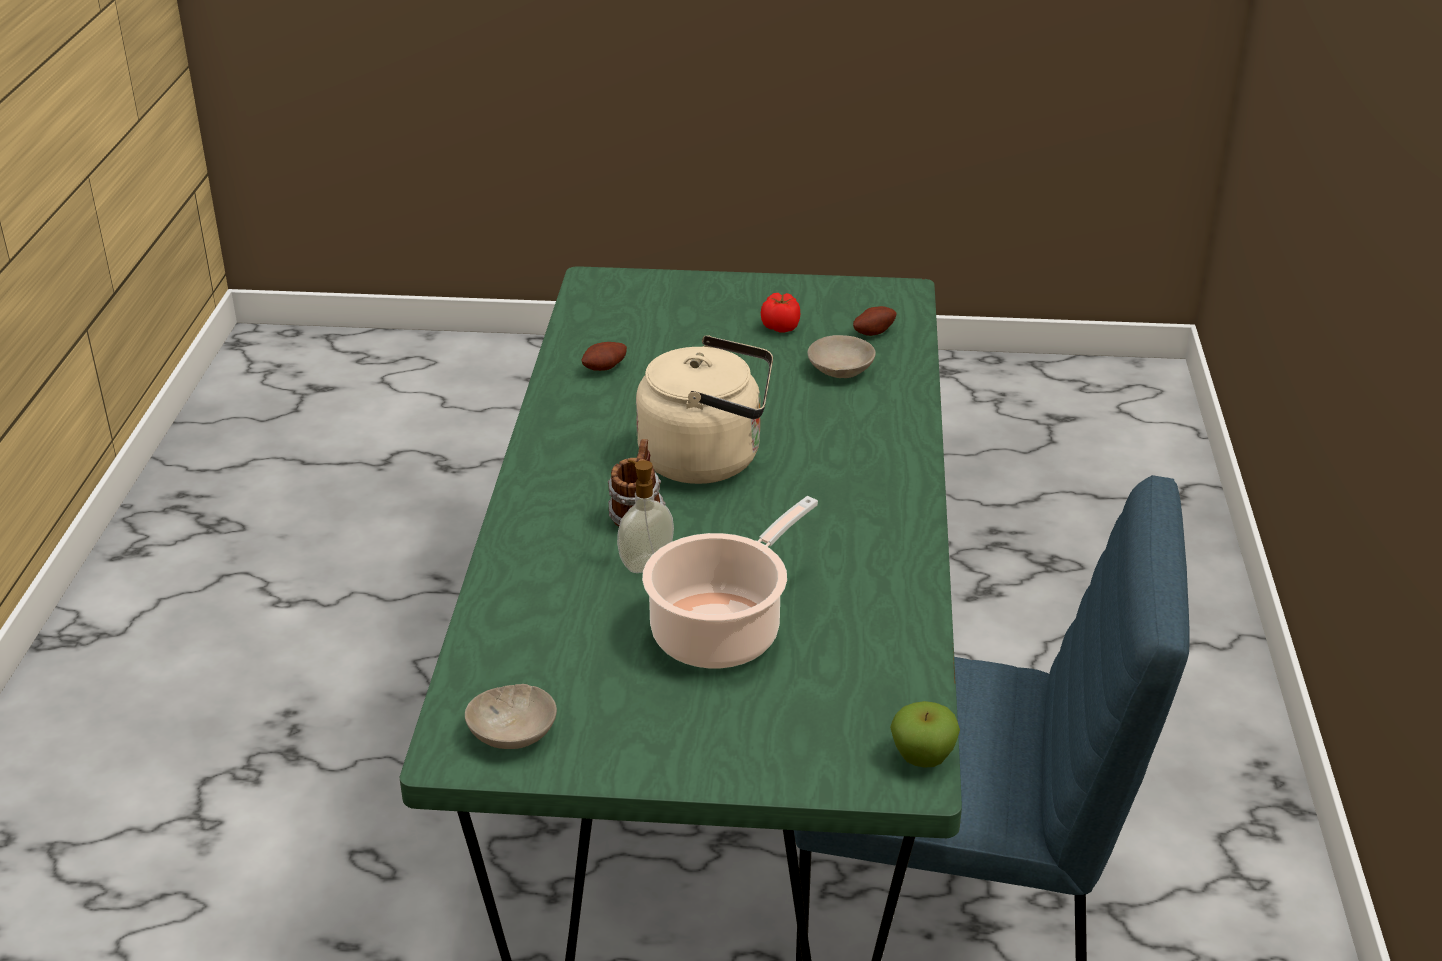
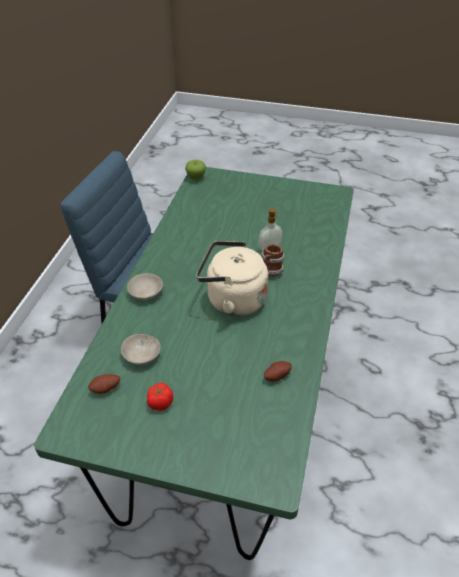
camera: 170 degrees left, 10 degrees up
(512, 735) = (320, 196): beige bowl -> beige bowl (146, 292)
(721, 630) = (246, 220): cooking pot -> none

